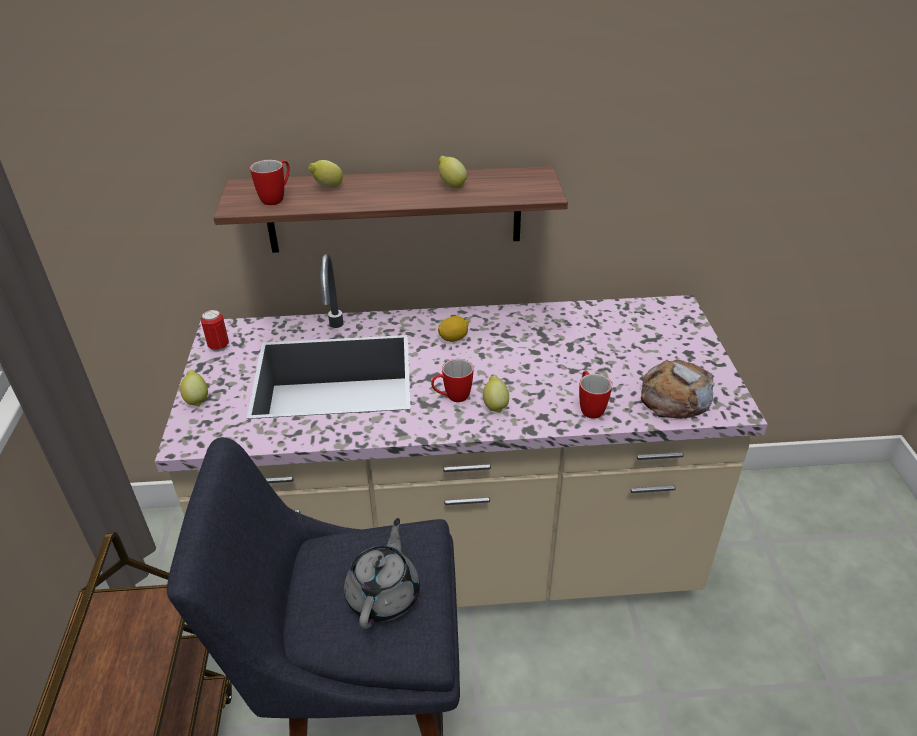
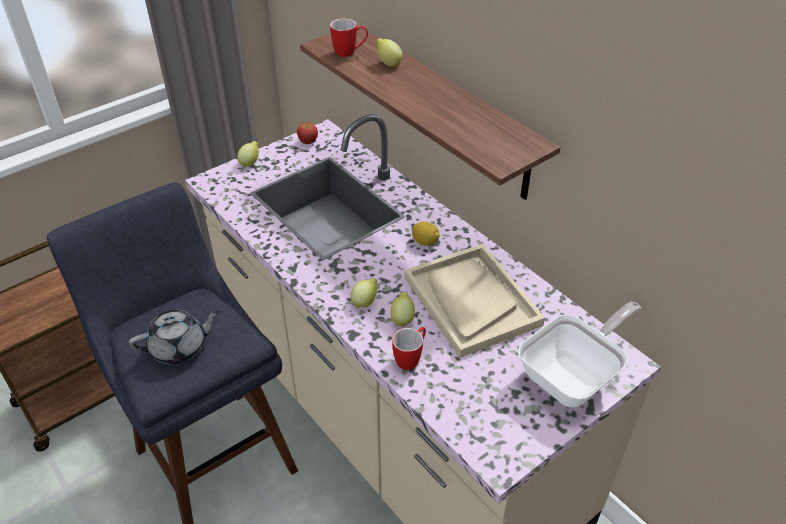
camera: 55 degrees right, 5 degrees up
(219, 346) = (308, 142): can -> apple
(451, 185) = (456, 112): lemon -> lemon (402, 318)
(452, 397) = (353, 275): mug -> none
(550, 346) = (471, 301): none -> beige tray
(674, 335) = (573, 376): none -> frying pan
(675, 396) = (477, 410): bread -> none

